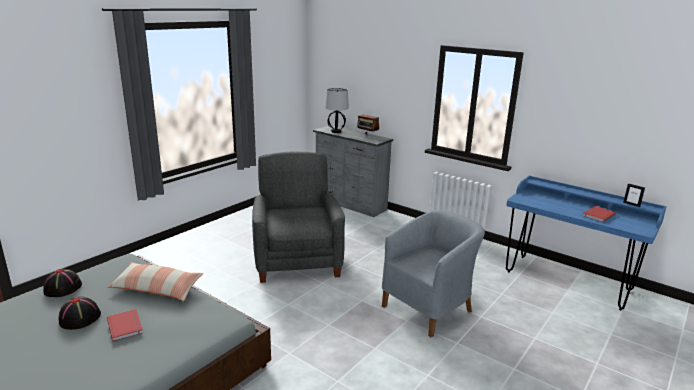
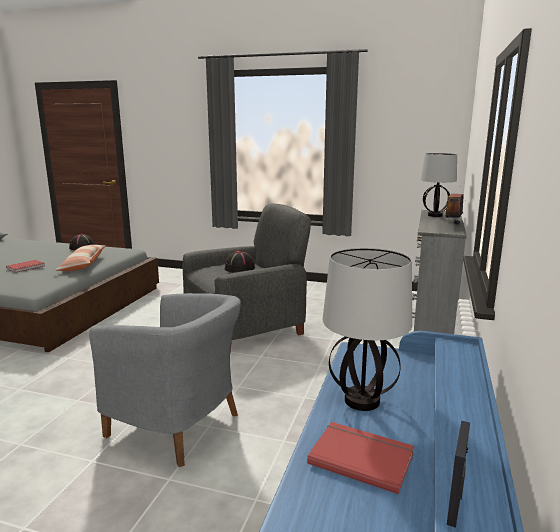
camera: 70 degrees right, 5 degrees down
(80, 318) = (41, 258): black hat -> black hat (240, 268)
(562, 207) = (363, 401): none -> table lamp

